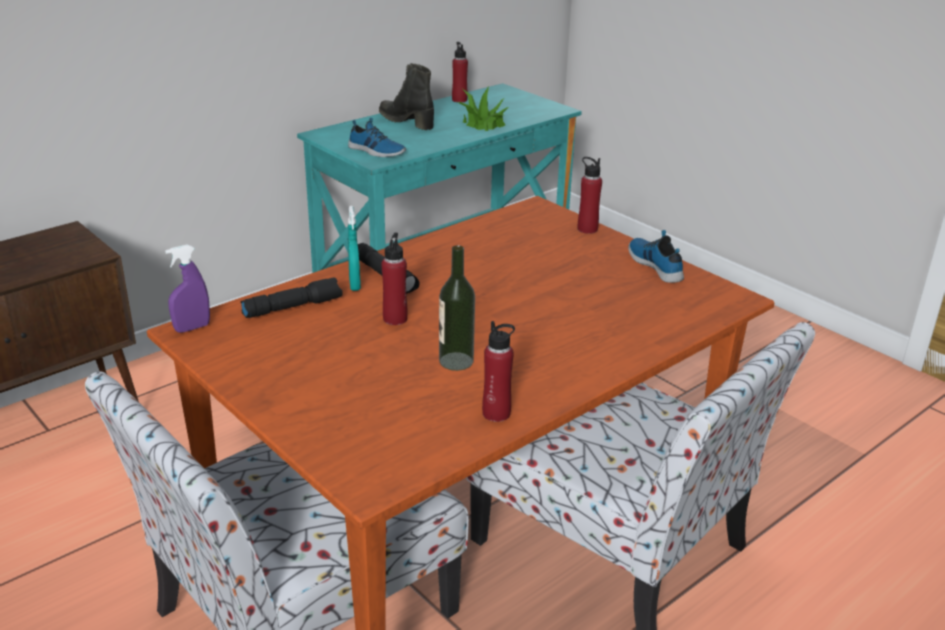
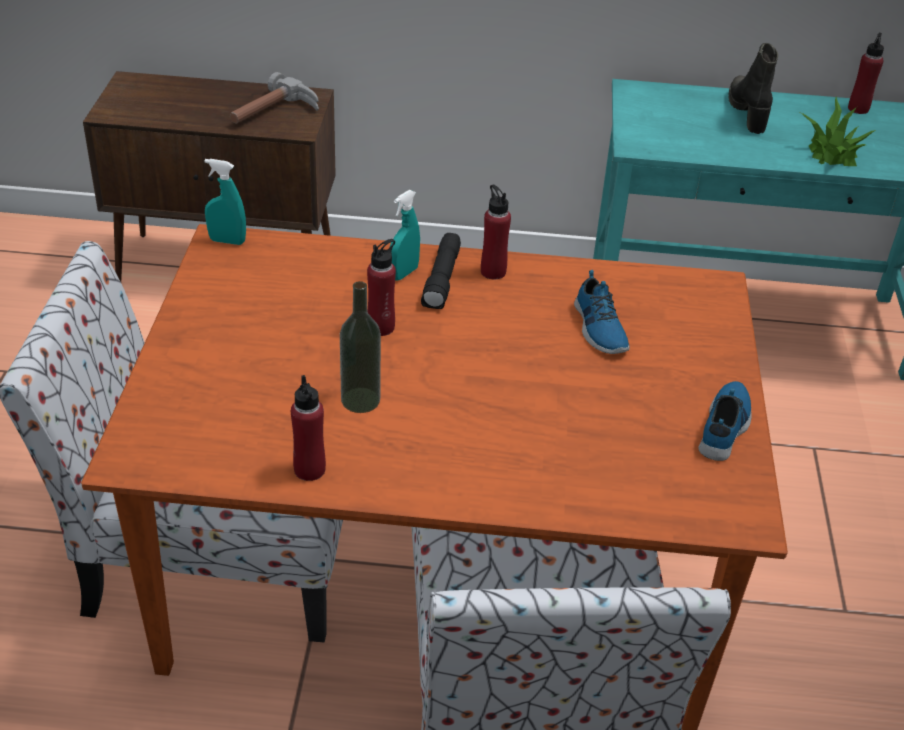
camera: 45 degrees right, 10 degrees up
(55, 253) = (274, 114): none -> hammer
(192, 328) = (227, 241): purple spray bottle -> turquoise spray bottle
(293, 307) = (324, 266): black flashlight -> none
(376, 151) = (654, 135): shoe -> shoe (598, 328)
(587, 229) = (726, 341): red bottle -> red bottle (493, 271)

